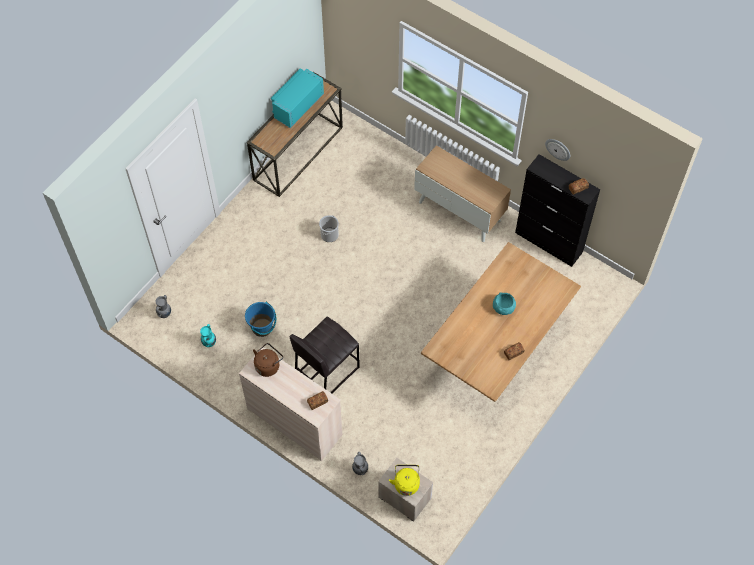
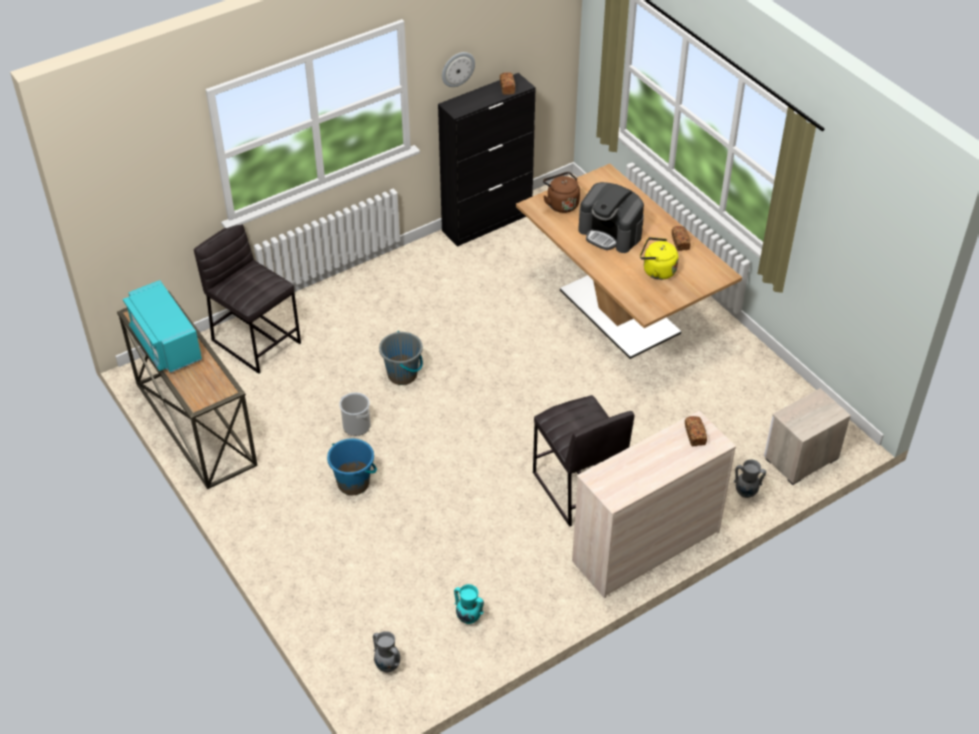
camera: 70 degrees left, 15 degrees down
(262, 328) = (473, 544): blue bucket -> blue bucket (353, 483)
(268, 365) = (613, 475): brown kettle -> brown kettle (561, 204)
(377, 155) = (256, 341): none -> grey stool
(382, 243) = (402, 374): none -> grey bucket
(406, 483) = (814, 414): yellow kettle -> yellow kettle (657, 271)
(460, 211) = (396, 286): cabinet -> none
(503, 307) = (610, 233): turquoise bowl -> coffee machine

